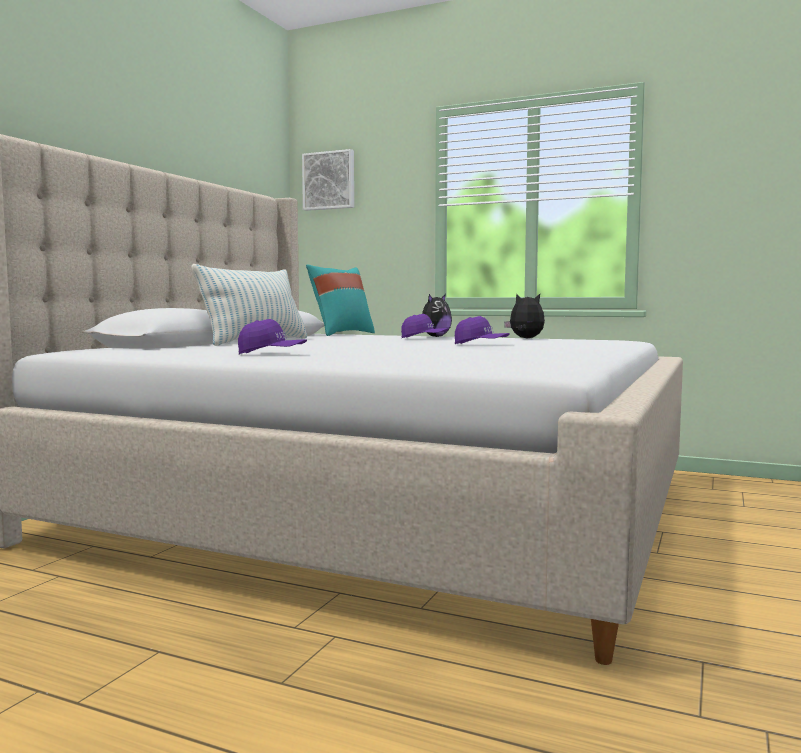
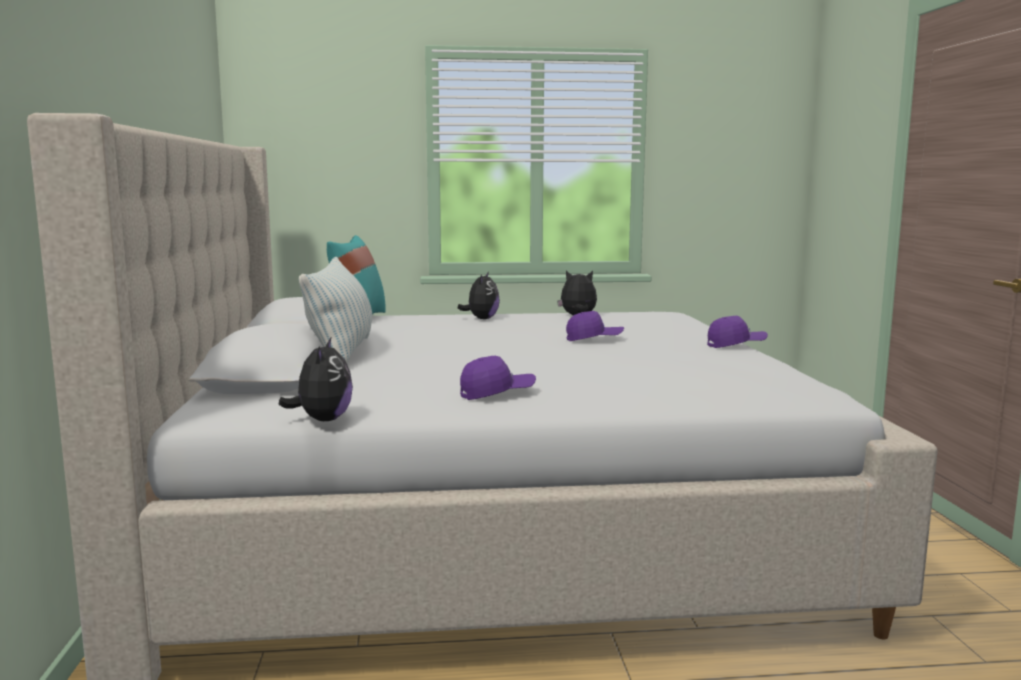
camera: 30 degrees left, 5 degrees up
(115, 356) = (322, 420): none -> plush toy
(329, 181) = (283, 120): picture -> none
(424, 338) = (490, 326): purple cap -> purple cap (736, 345)

